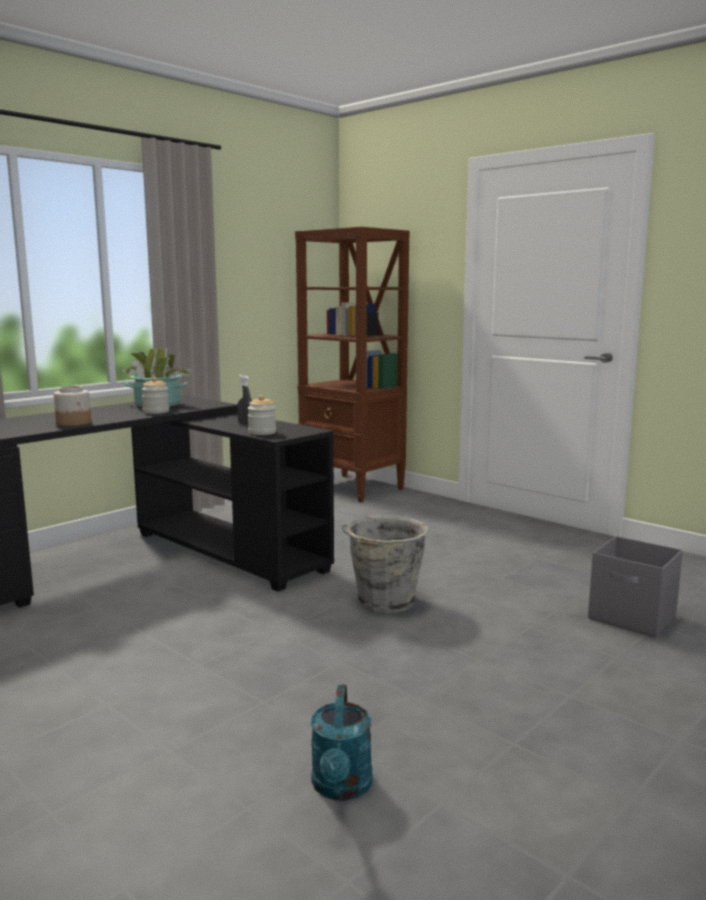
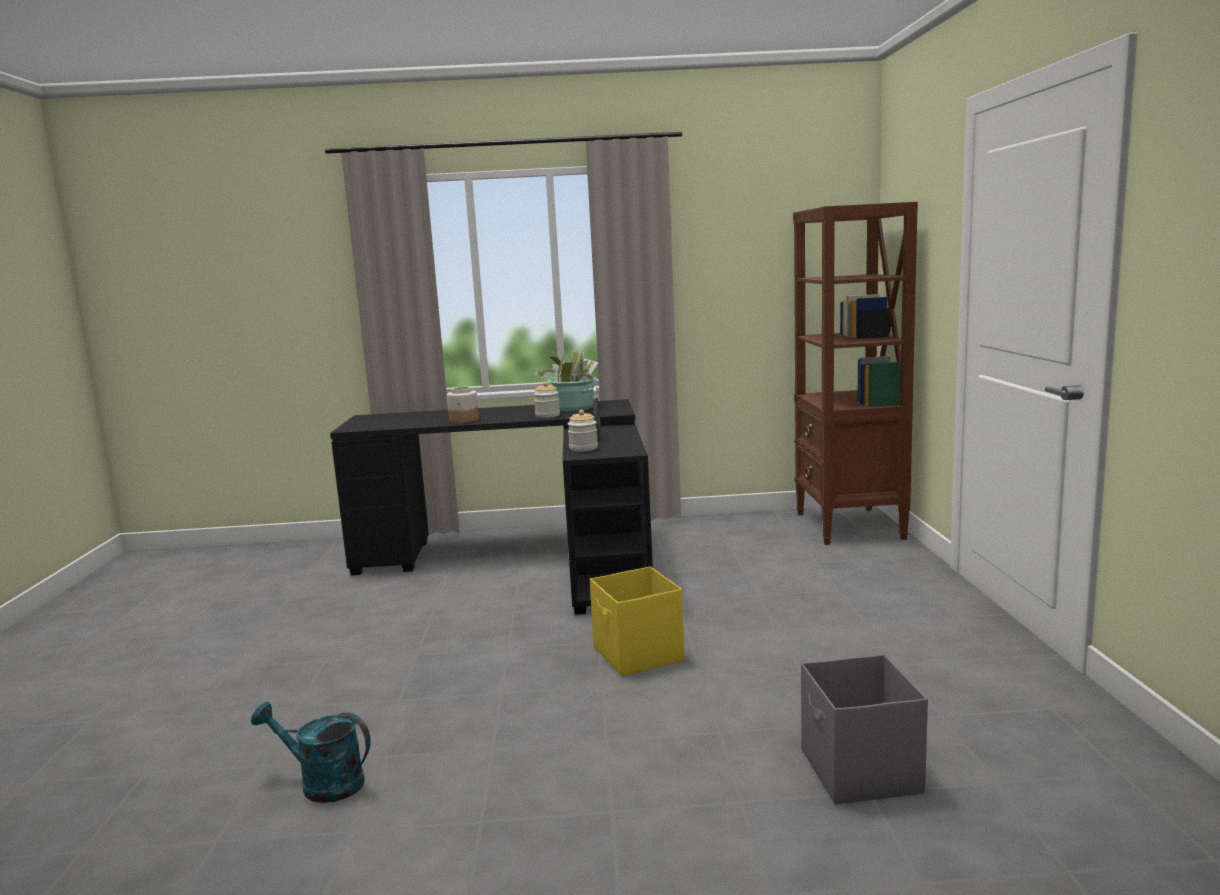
camera: 45 degrees right, 0 degrees up
(341, 788) = (322, 783): turquoise watering can -> turquoise watering can turned 60 degrees clockwise
(385, 602) = (638, 655): grey bucket -> yellow storage box

